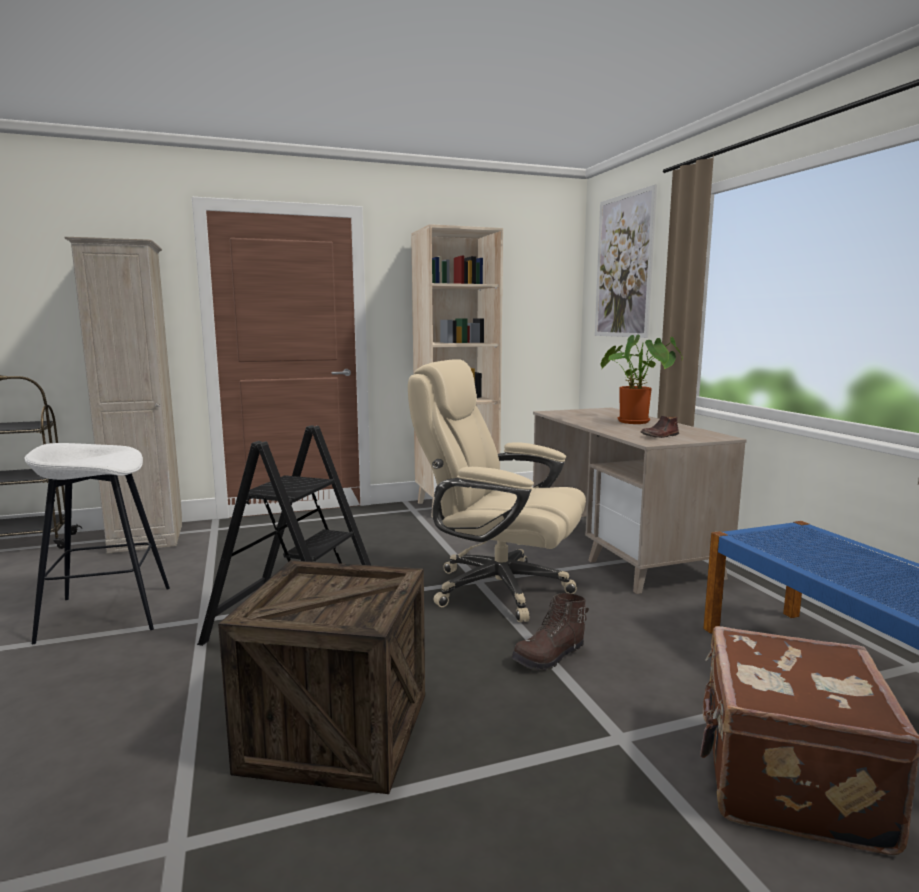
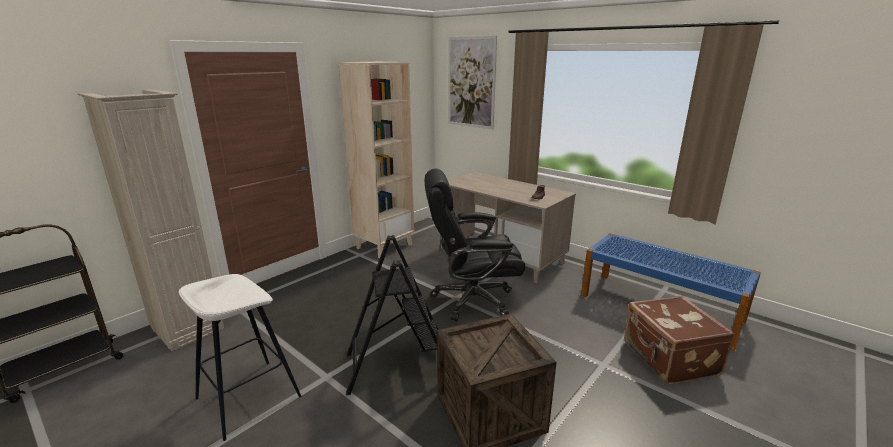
camera: 30 degrees left, 10 degrees up
(500, 589) = (472, 300): beige office chair -> black office chair
(550, 657) = (537, 333): brown boot -> none
(637, 422) = (509, 185): potted plant -> none

